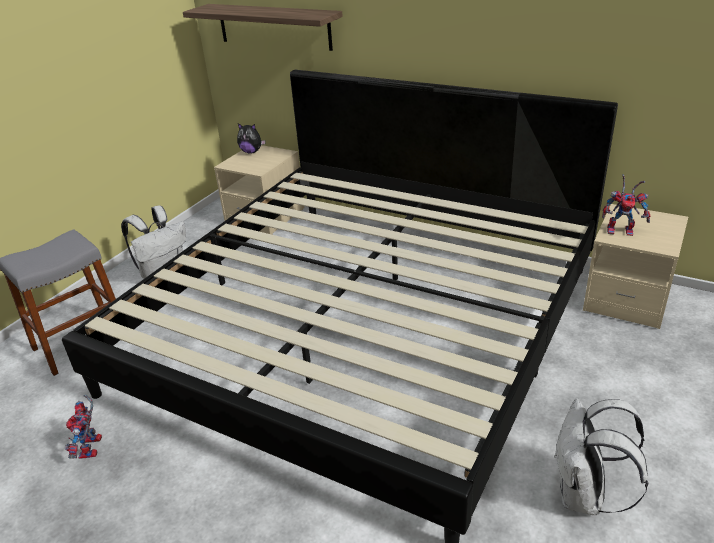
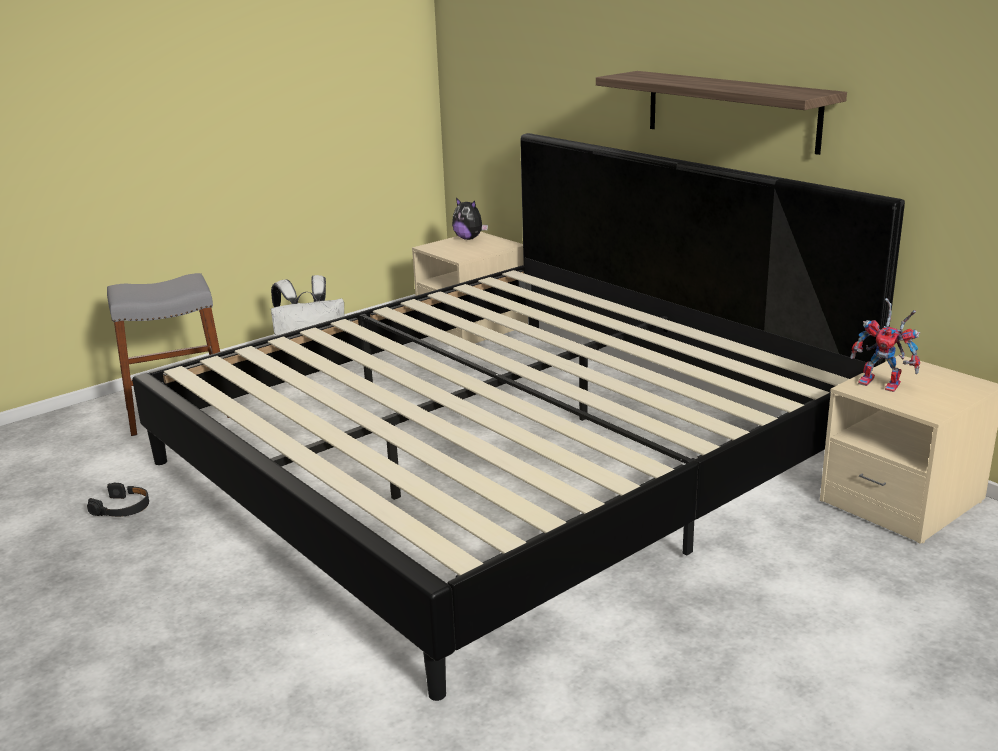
camera: 20 degrees right, 10 degrees down
(92, 449) = (123, 508): toy robot -> black headphones
(274, 26) = (514, 77): shelf -> shelf (731, 110)
(584, 496) = (650, 690): white backpack -> none

